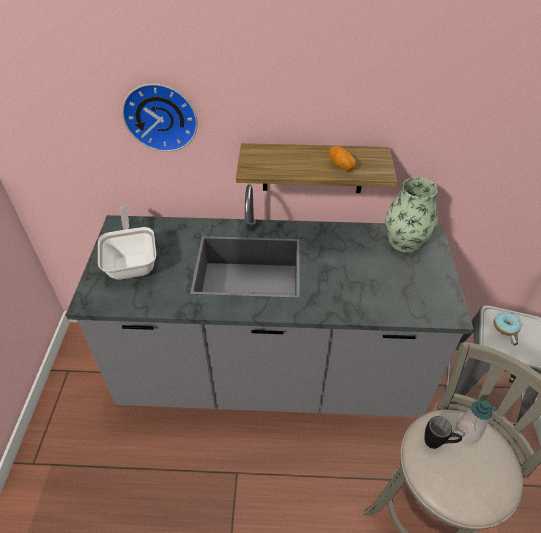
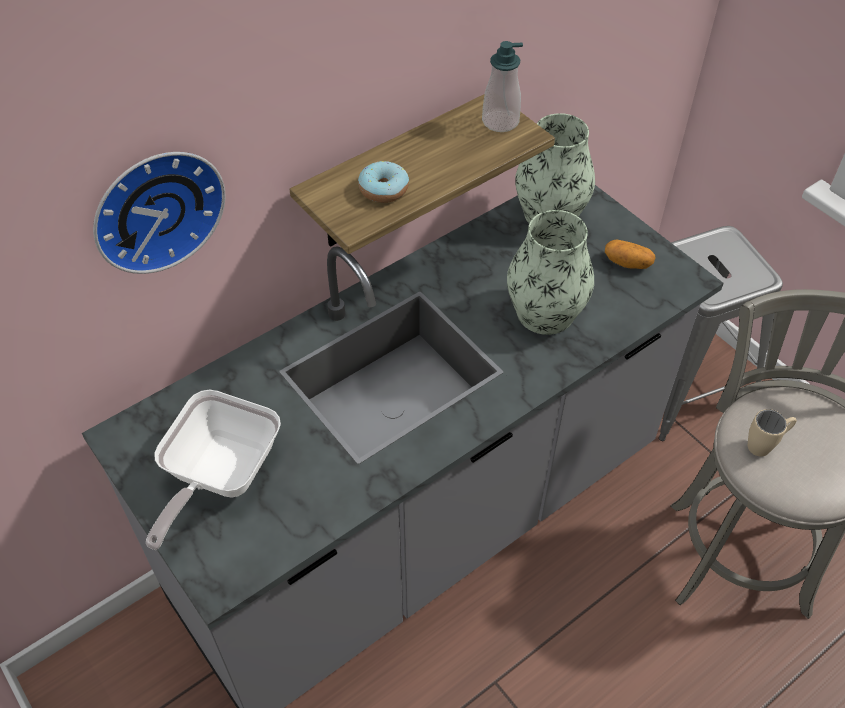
camera: 40 degrees left, 5 degrees up
(132, 262) = (218, 477): frying pan -> frying pan turned 105 degrees counterclockwise
(341, 165) = (465, 150): potato -> potato (627, 263)
(351, 284) = (545, 312): none -> vase
(438, 443) = (765, 445): black mug -> beige mug
(467, 432) = (780, 412): soap dispenser -> soap dispenser (500, 121)
(505, 327) = (702, 261): donut -> donut (383, 189)

